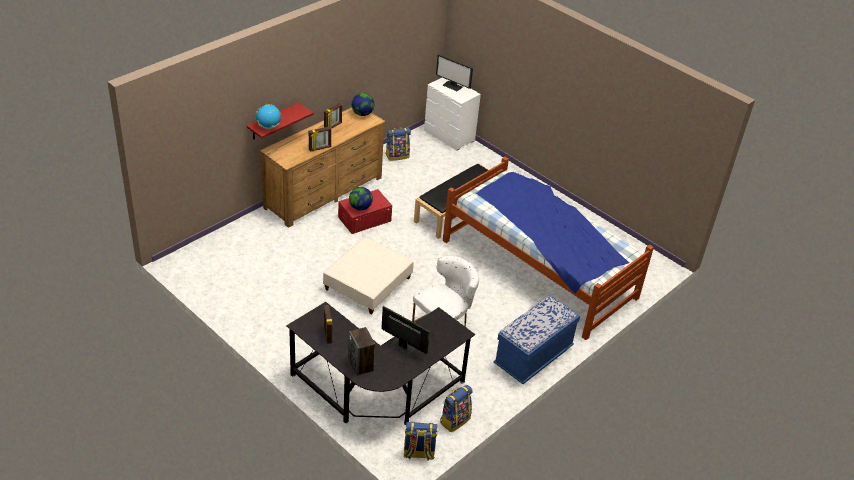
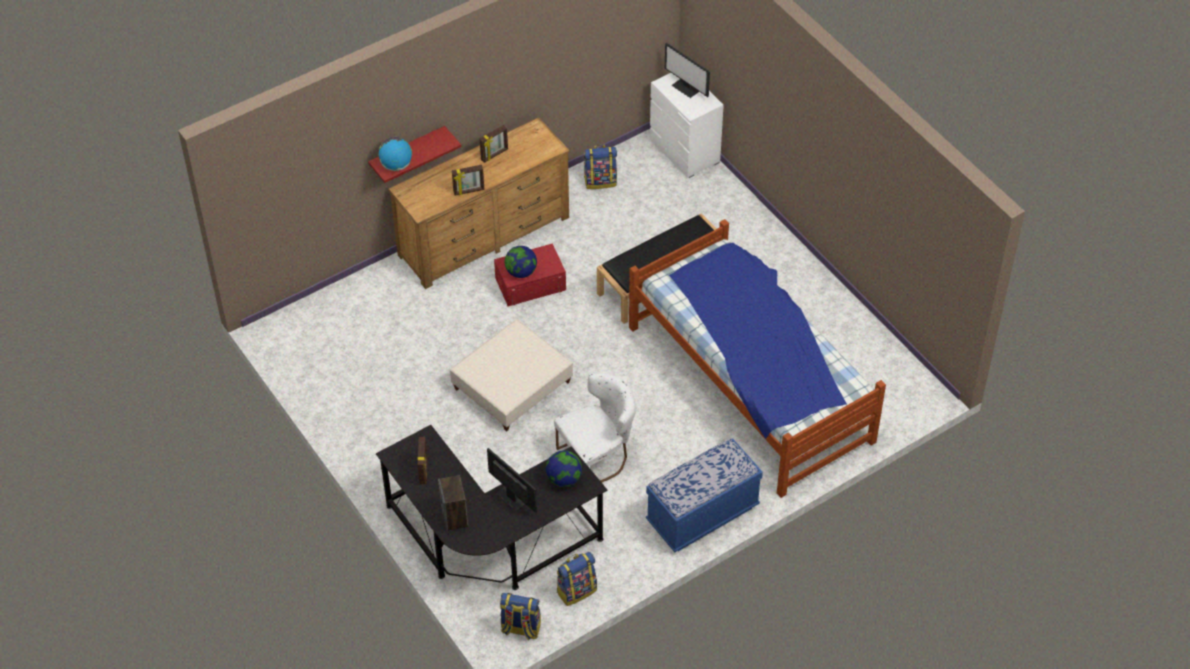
camera: 15 degrees right, 10 degrees up
(362, 114) = (540, 135): globe -> globe (564, 479)

